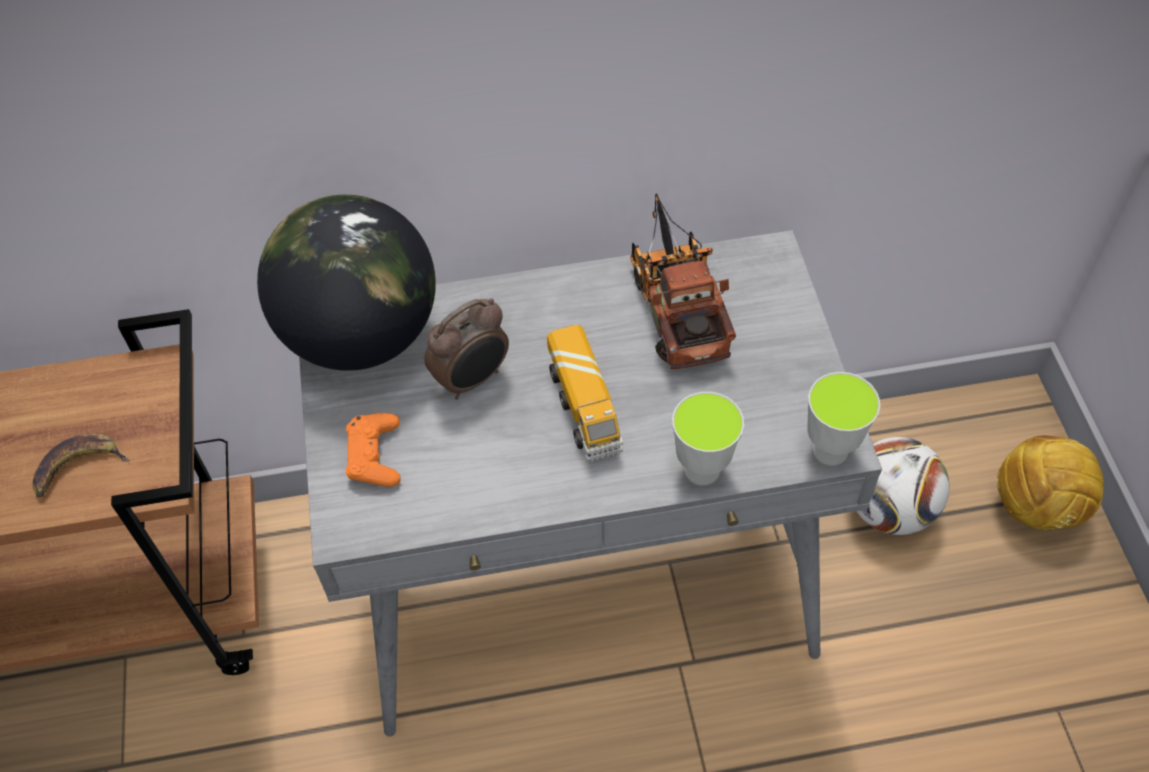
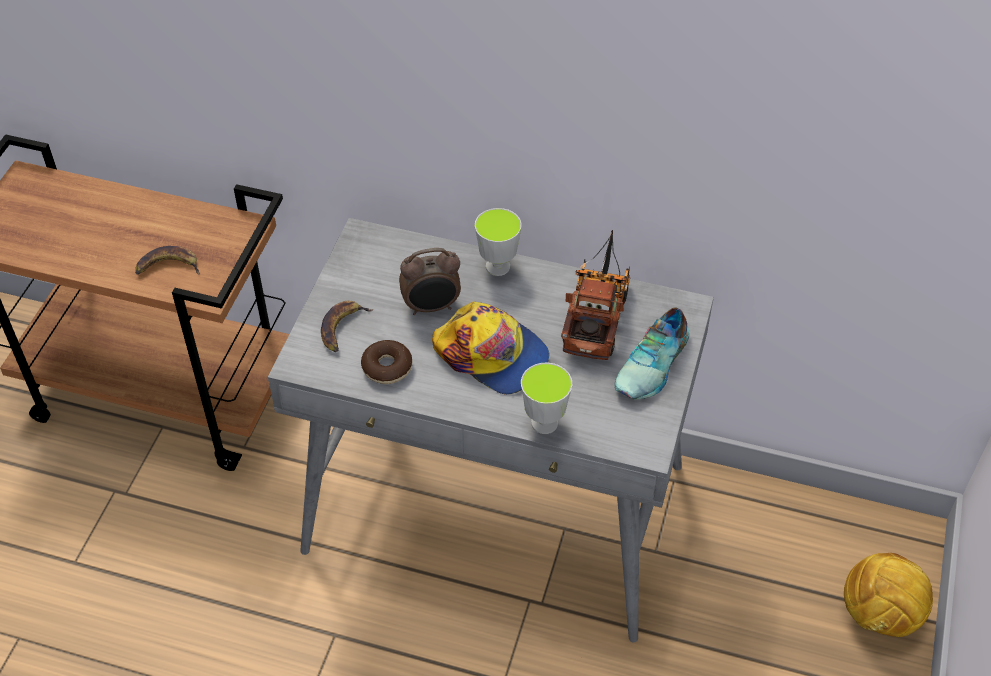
camera: 25 degrees right, 5 degrees down
(362, 335) = (378, 252): globe -> none
(375, 455) = (342, 328): orange game controller -> banana
(464, 483) = (387, 367): none -> donut
(585, 409) = (492, 354): toy truck -> cap
(781, 340) = (654, 365): none -> shoe
(830, 450) = (639, 447): cup -> cup (498, 266)
(889, 509) = (756, 565): football -> none

